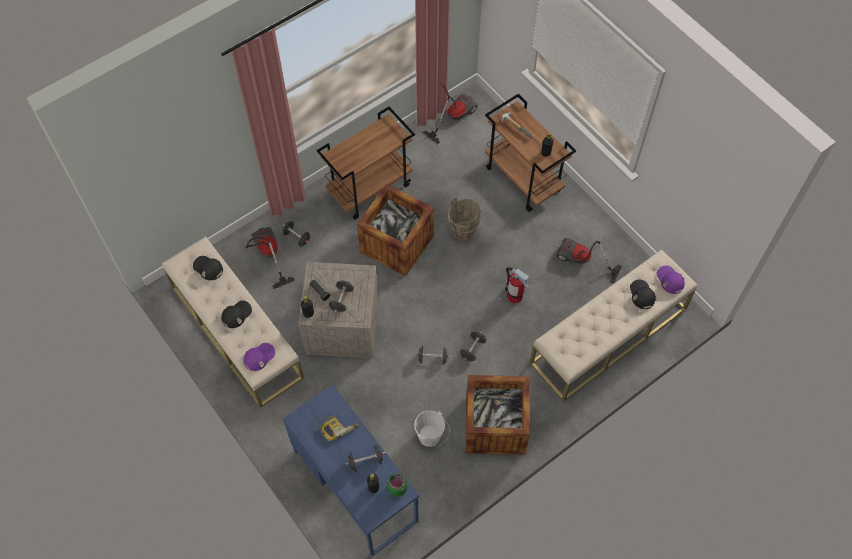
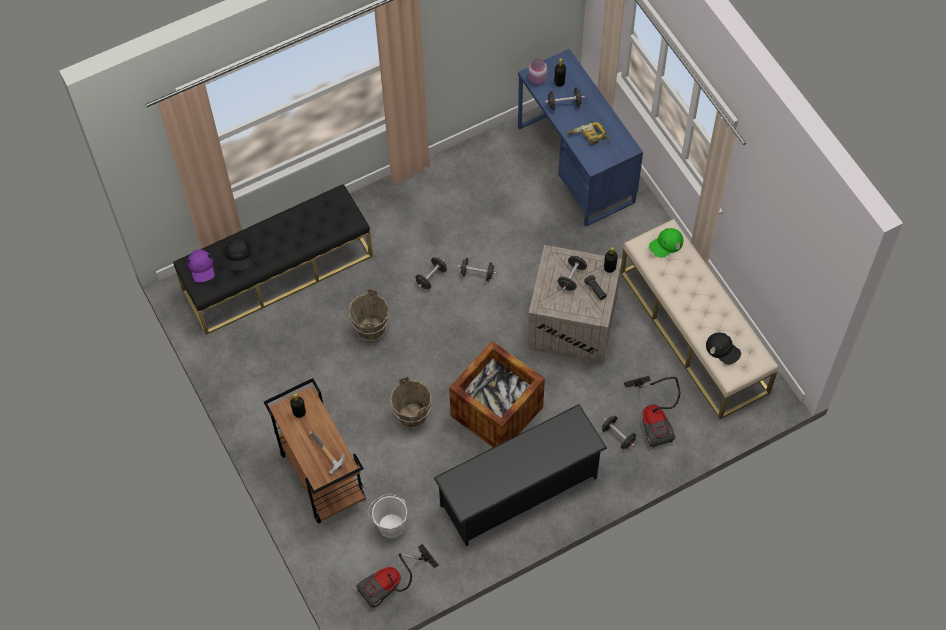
camera: 170 degrees left, 0 degrees up
(236, 314) = (690, 292): black cap -> none
(259, 357) = (666, 244): purple cap -> green cap
(370, 188) = (519, 491): brown cart -> black shoe rack
(397, 488) = (537, 79): green jar -> pink jar
(431, 438) = (492, 197): white bucket -> white bucket (389, 524)
(495, 425) = (424, 200): crate -> none
(514, 296) = (371, 330): fire extinguisher -> brown bucket
(581, 262) = (282, 359): vacuum cleaner -> none
(608, 336) = (278, 273): beige bench -> black bench

